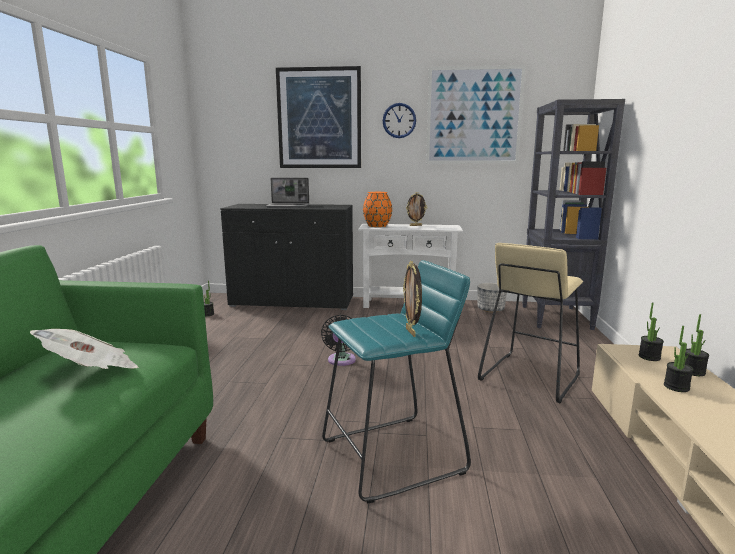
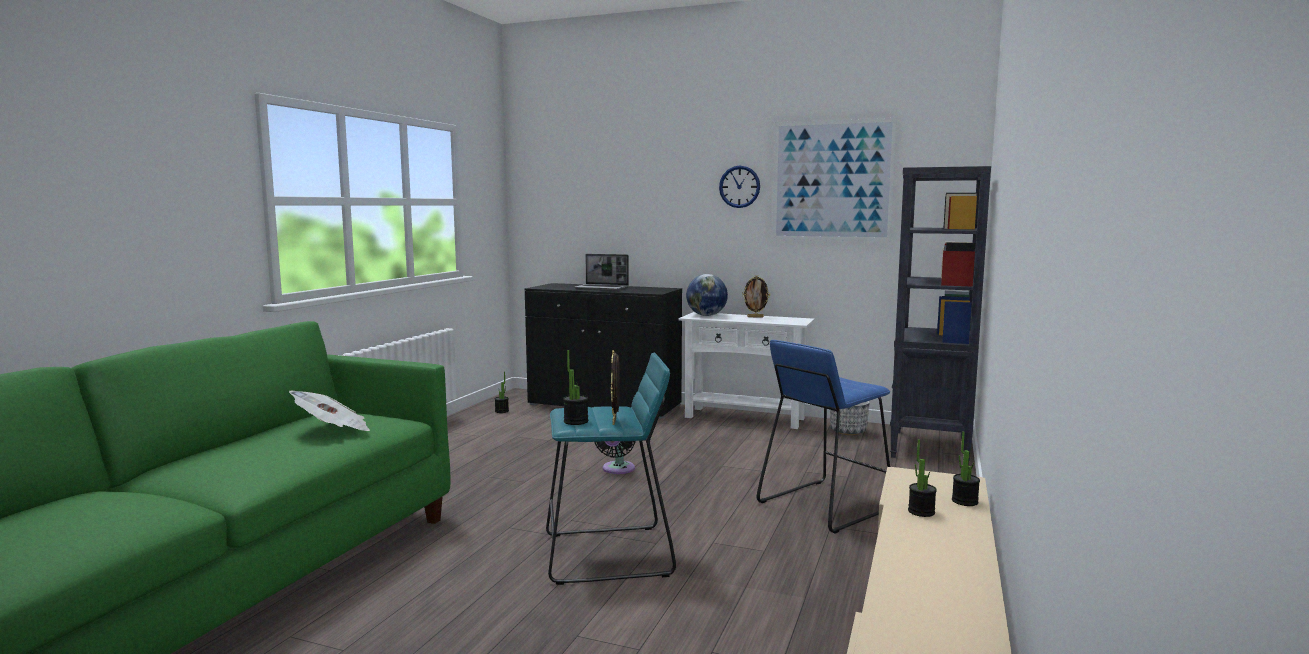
camera: 15 degrees right, 5 degrees down
(319, 118) = (645, 184): picture -> none
(377, 226) = (706, 315): orange vase -> globe
(529, 376) = (824, 505): beige stool -> blue stool
(649, 357) = (932, 484): potted plant -> potted plant (576, 421)

